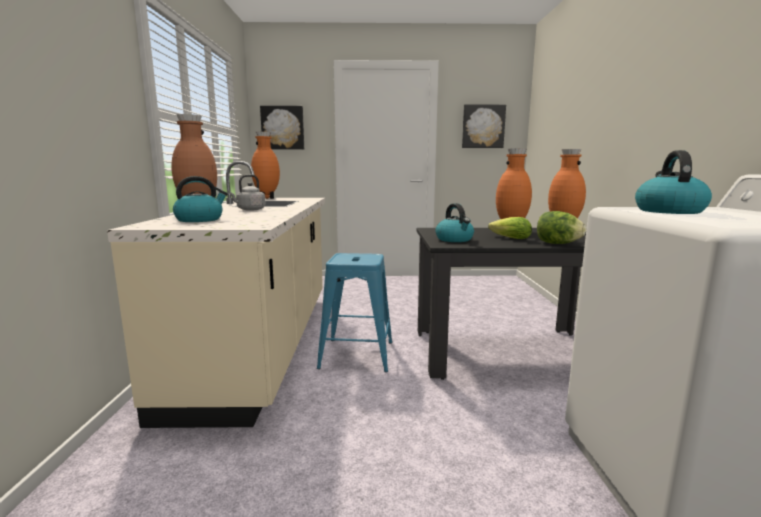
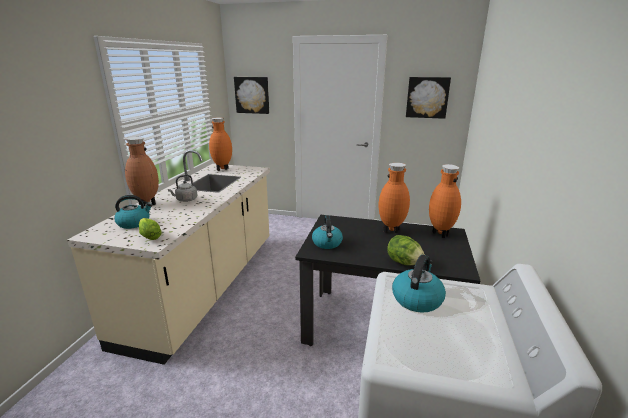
camera: 15 degrees right, 10 degrees up
(357, 355) = (263, 309): blue stool -> none
(508, 238) = (374, 245): lettuce -> lettuce (149, 235)

